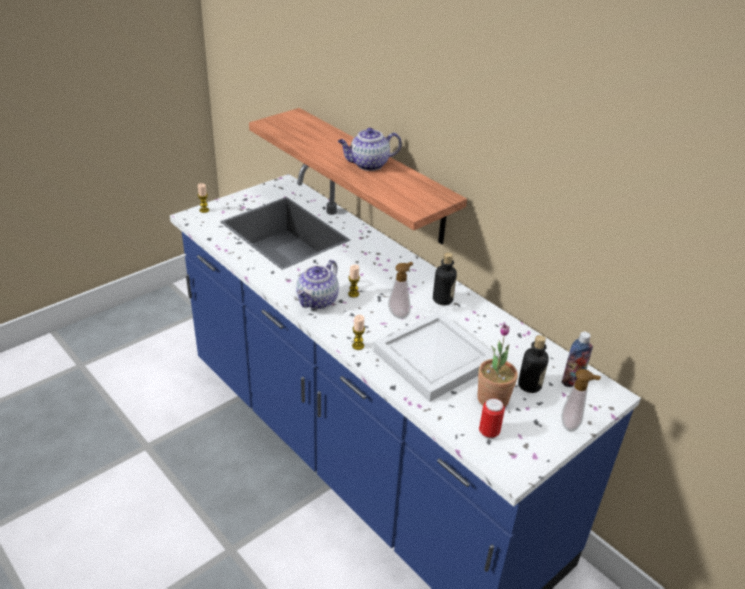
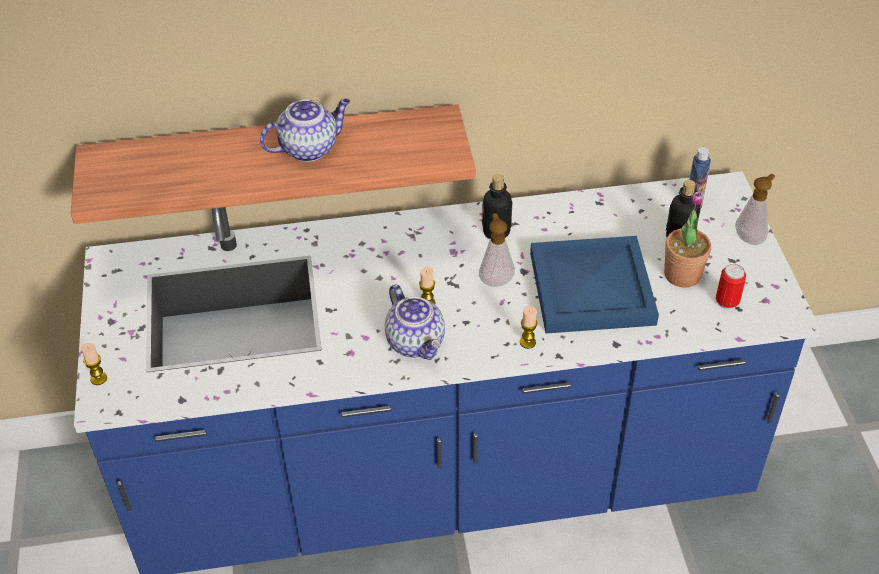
camera: 55 degrees left, 10 degrees up
(368, 165) = (309, 148): teapot -> teapot turned 135 degrees counterclockwise
(433, 359) = (593, 289): white tray -> blue tray

